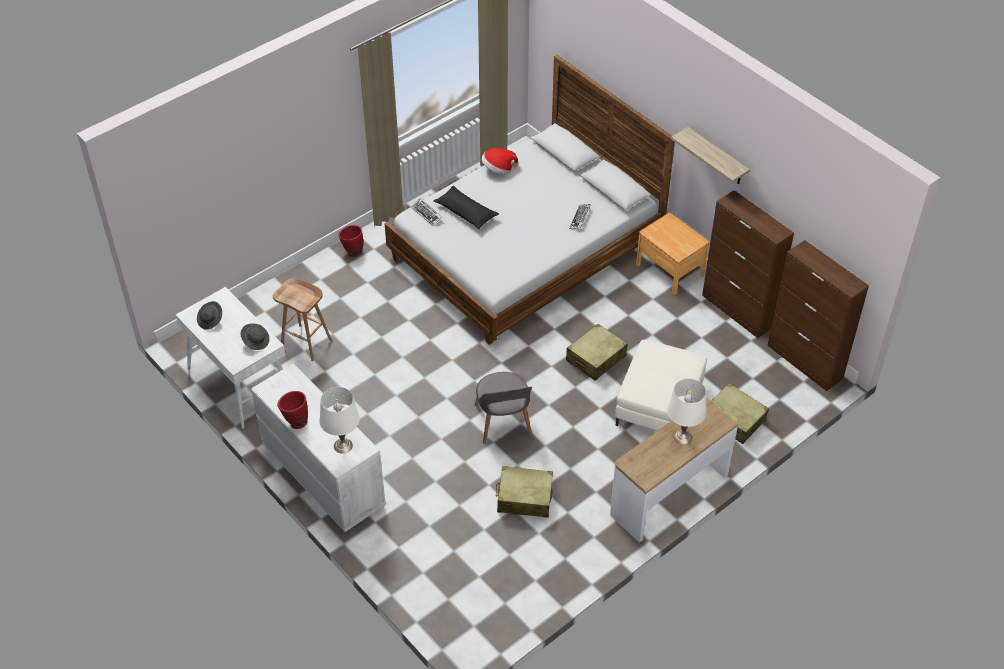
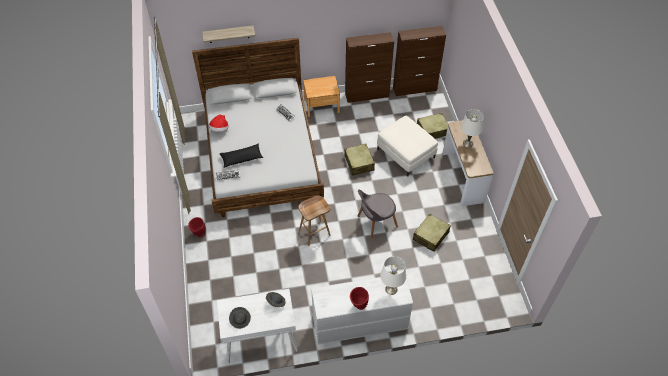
camera: 60 degrees left, 5 degrees up
(307, 343) = (253, 288): brown stool -> brown stool (314, 232)
(503, 422) = (375, 222): grey chair -> grey chair turned 135 degrees clockwise
(717, 157) = (328, 29): shelf -> shelf (228, 34)

